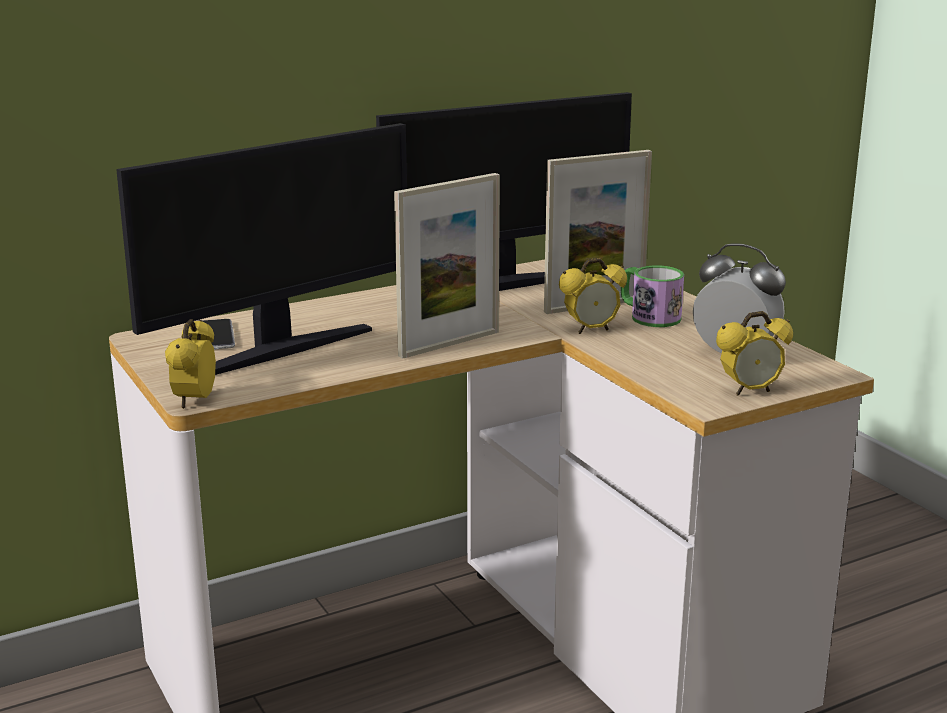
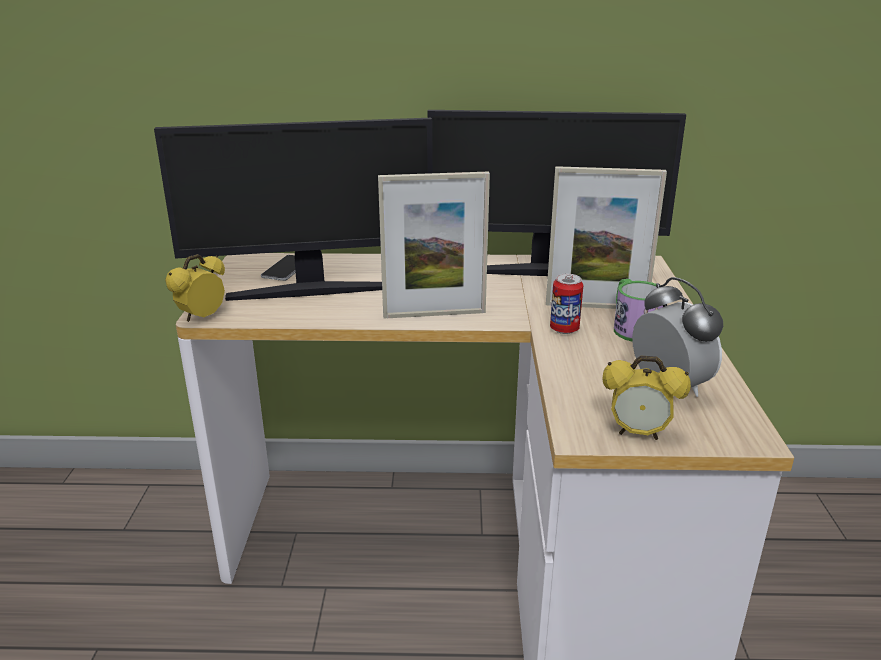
camera: 30 degrees right, 5 degrees up
(591, 330) = (564, 329): alarm clock -> can

